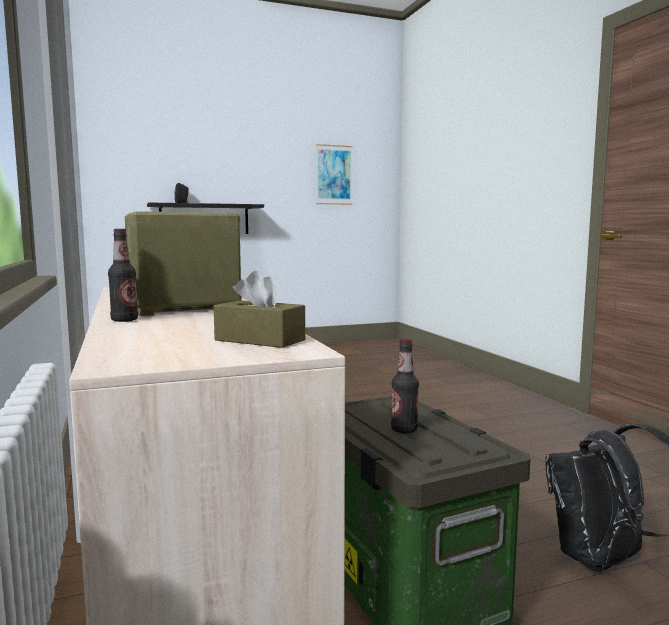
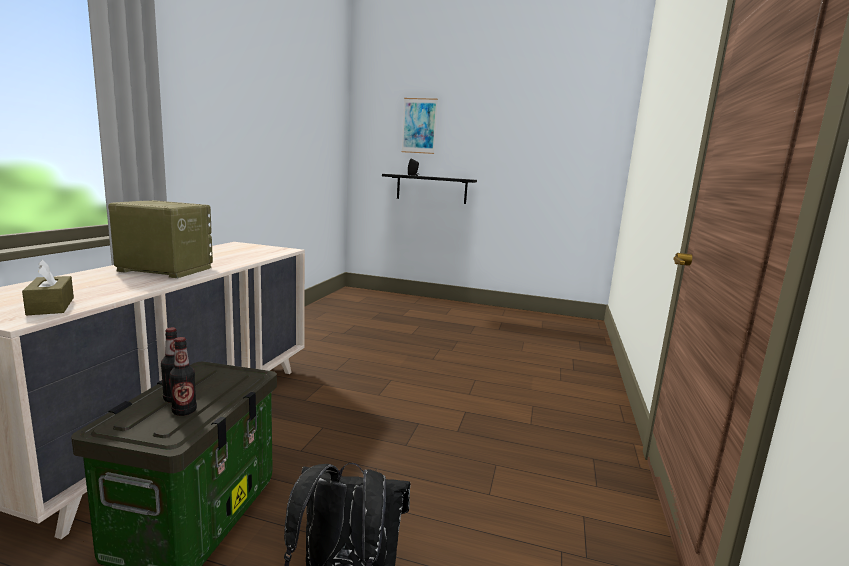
camera: 35 degrees right, 5 degrees up
(124, 320) = (95, 273): bottle -> bottle (184, 411)
(334, 175) = (553, 154): picture -> picture (419, 126)

